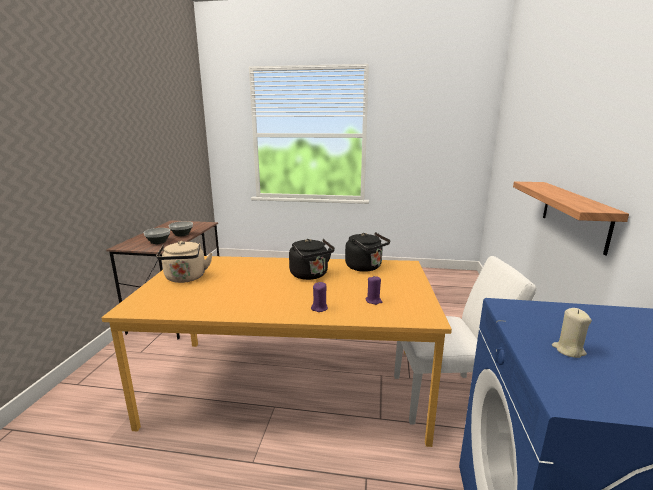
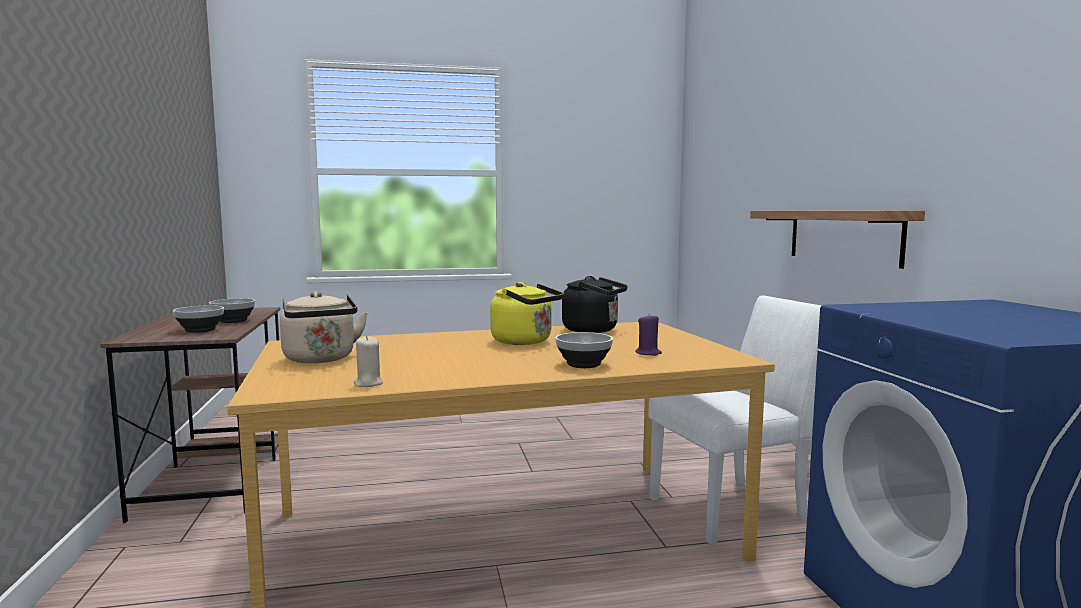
camera: 20 degrees left, 10 degrees down
(310, 275) = (525, 341): black kettle -> yellow kettle
(319, 308) = (584, 365): purple candle -> bowl
(568, 350) = (959, 320): beige candle -> beige candle (368, 384)

